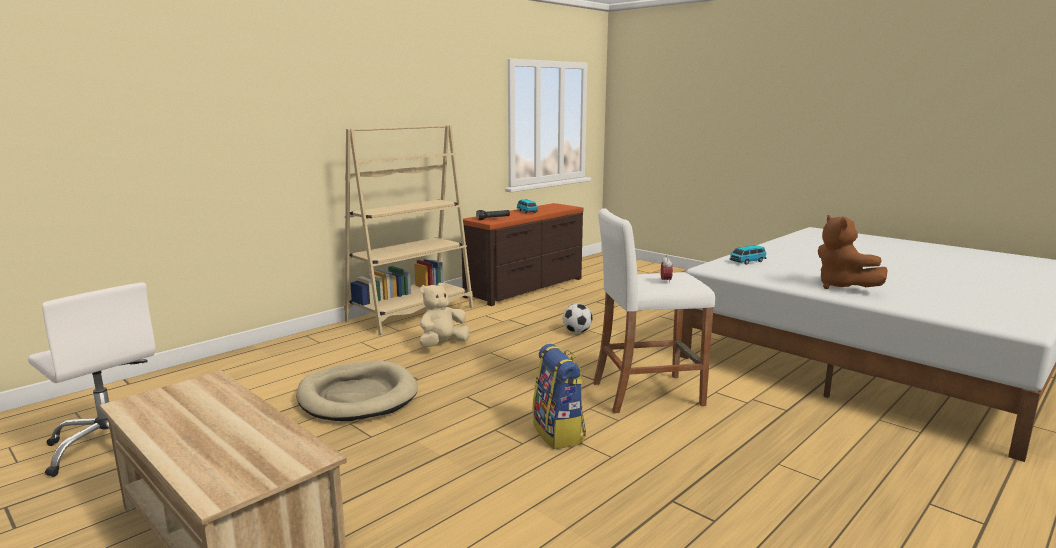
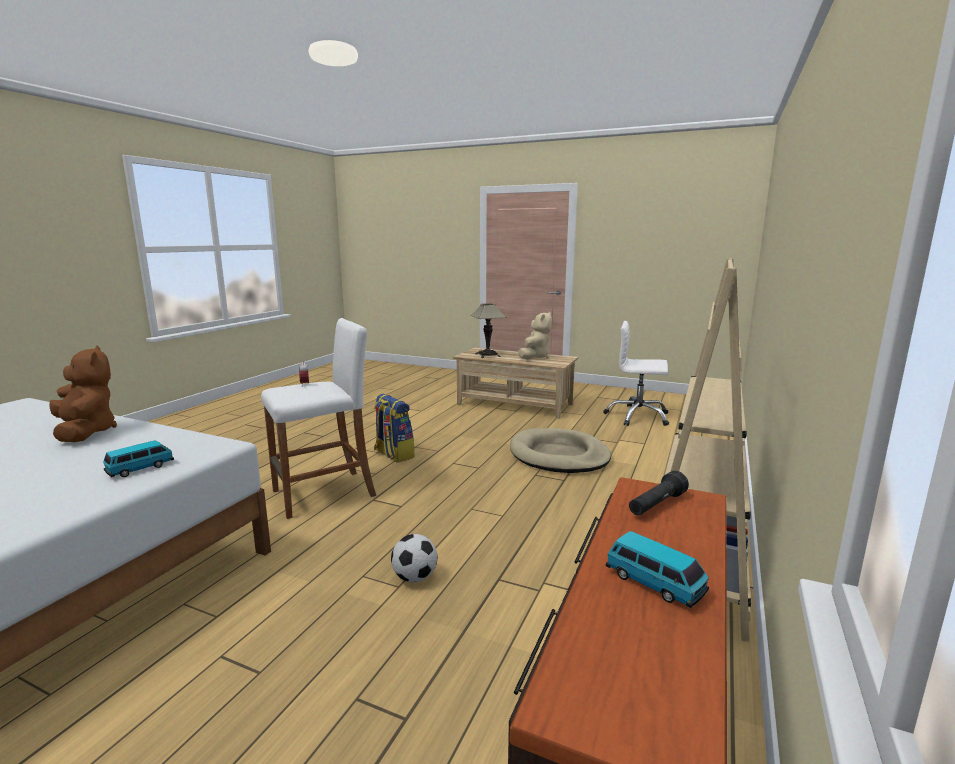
camera: 160 degrees right, 0 degrees up
(258, 447) = (487, 355): none -> table lamp
(442, 344) = (567, 517): beige plush toy -> beige plush toy (534, 357)

